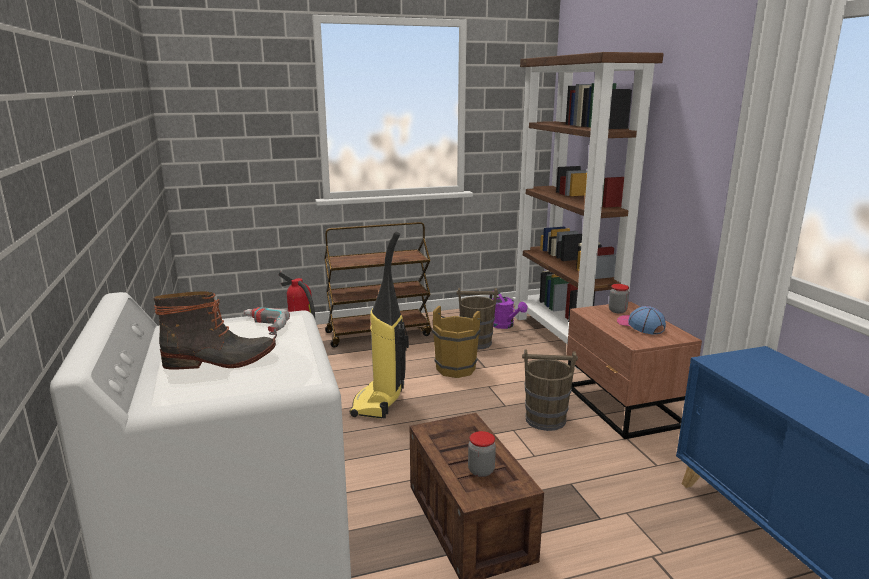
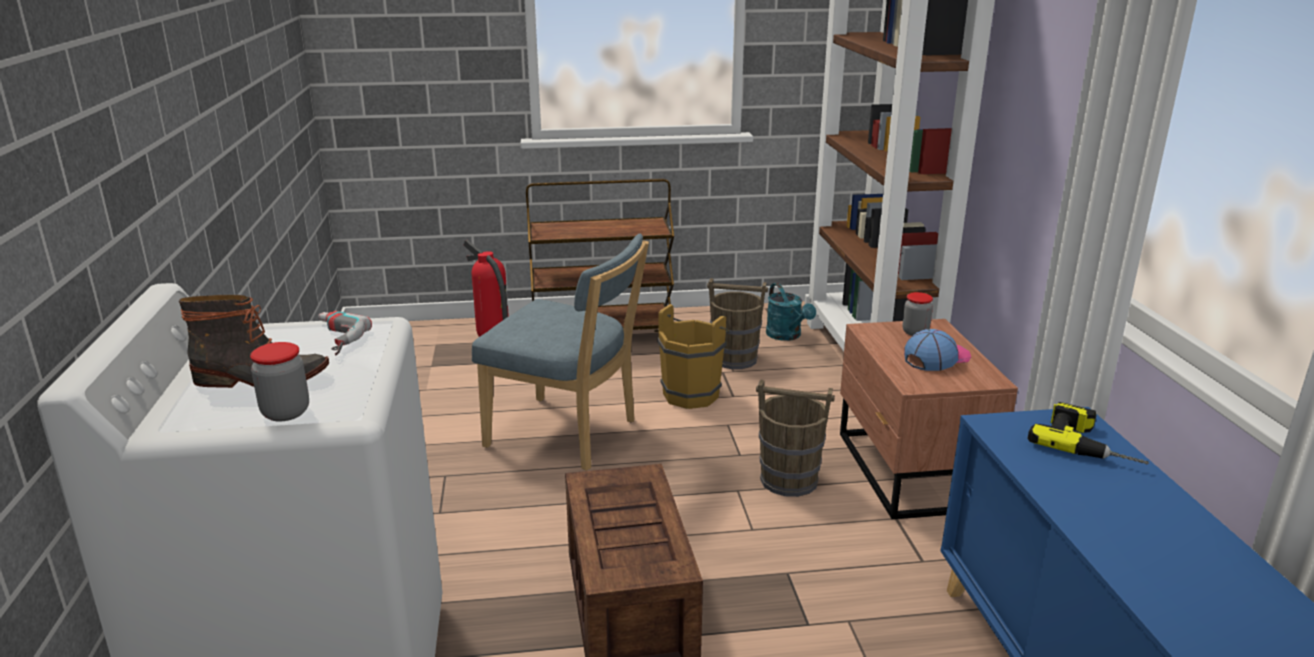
camera: 10 degrees right, 5 degrees up
(379, 403) = (568, 435): vacuum cleaner -> blue chair
(481, 471) = (633, 543): jar -> jar (286, 412)
(505, 326) = (787, 336): purple watering can -> turquoise watering can
(640, 325) = (936, 358): cap -> cap turned 75 degrees clockwise
(783, 369) = (1090, 444): none -> power drill

